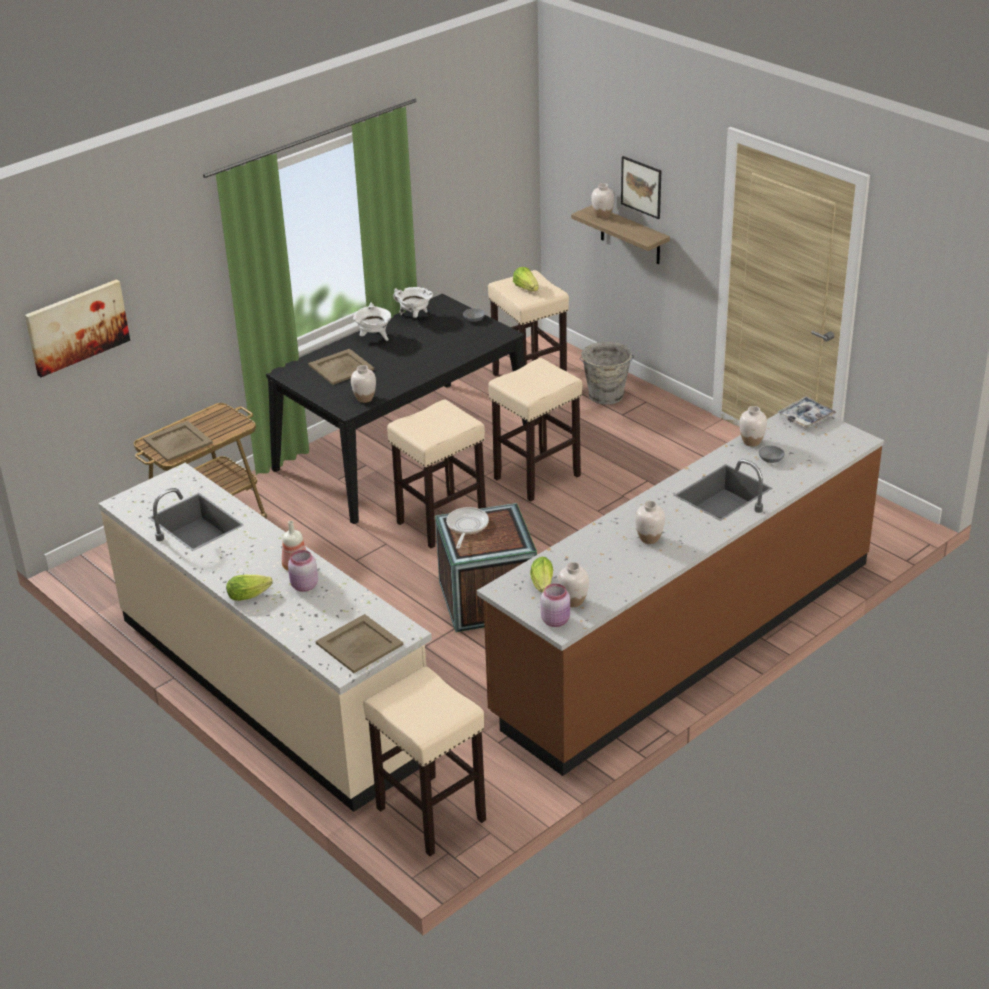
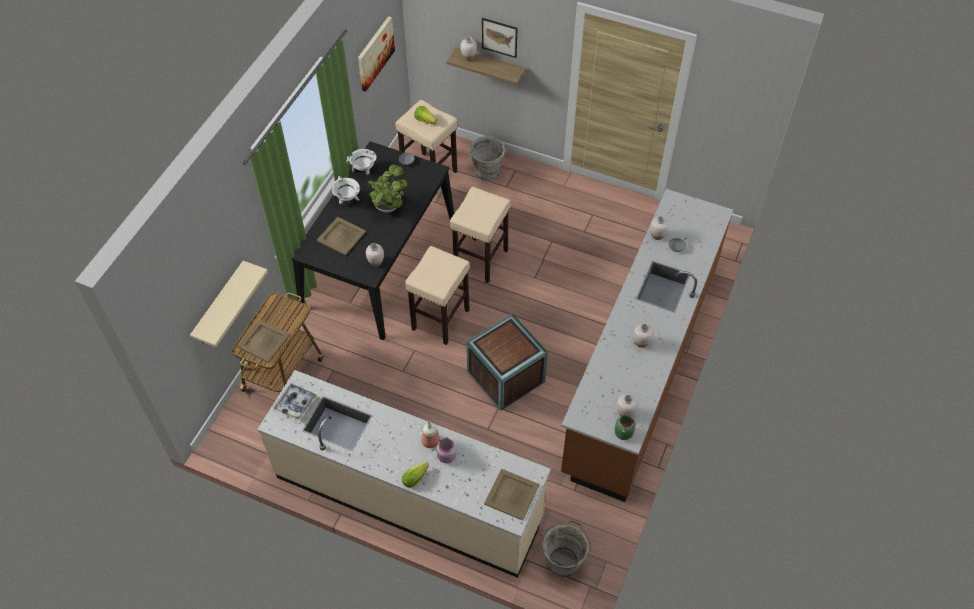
camera: 25 degrees left, 20 degrees up
(77, 327) = (185, 304): picture -> picture (375, 53)
(135, 370) = (219, 305): none -> beige shelf
(420, 353) = (388, 205): none -> potted plant
(429, 813) = (563, 561): beige stool -> grey bucket
(466, 527) = (492, 345): frying pan -> none
(542, 585) = (599, 406): lettuce -> none
(556, 620) = (624, 433): pink jar -> green jar
(806, 417) = (678, 203): tray -> tray (295, 403)

